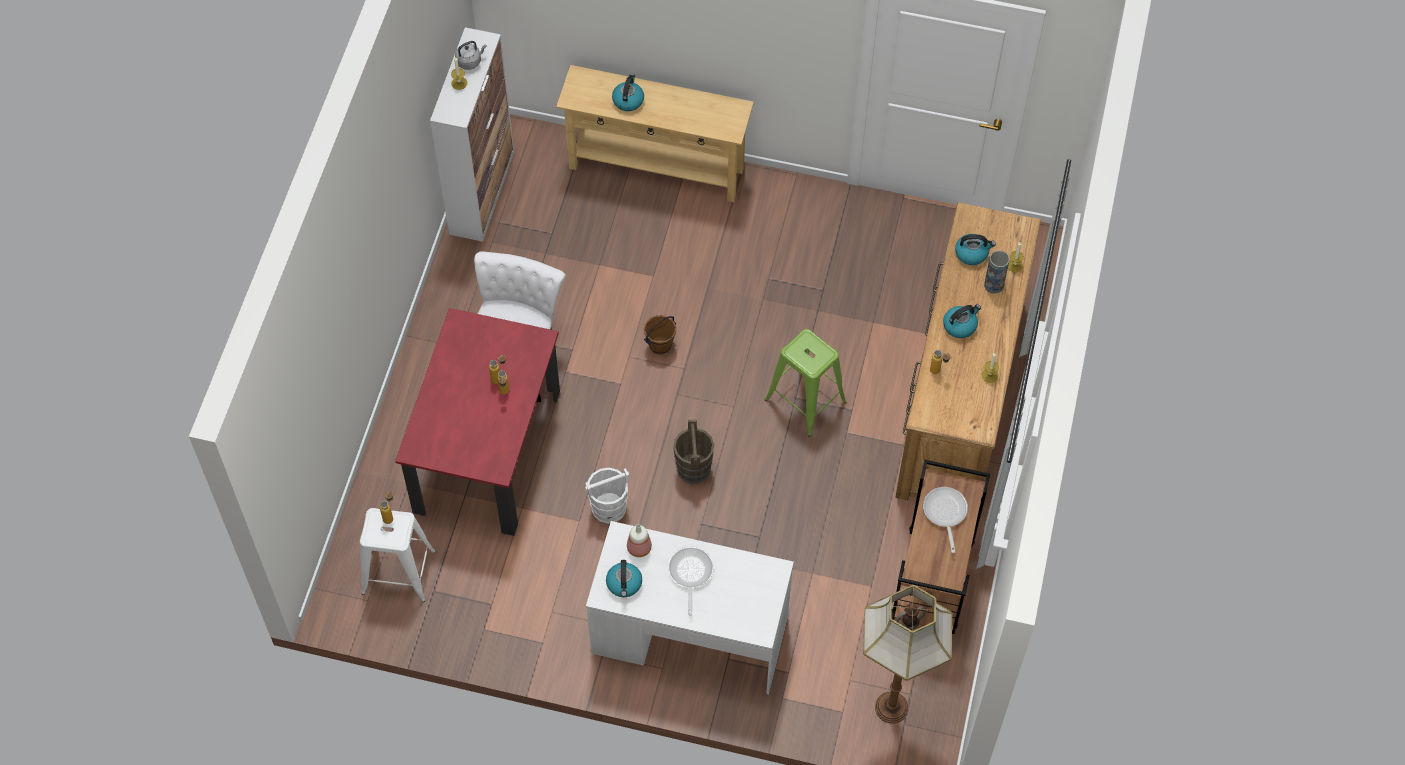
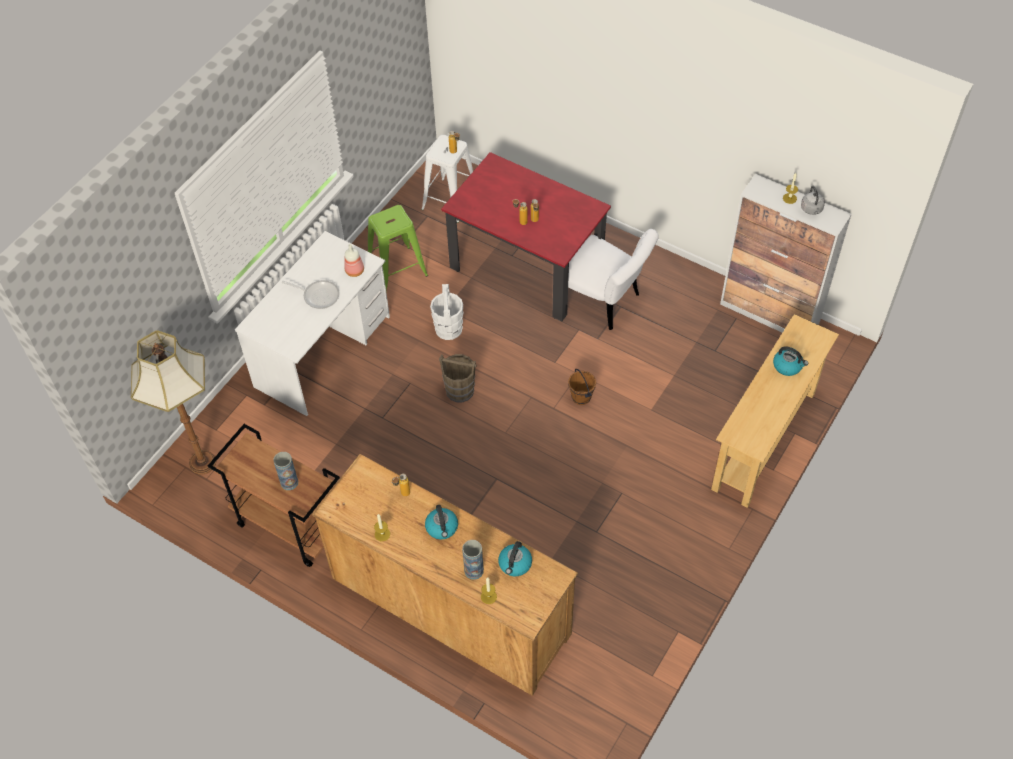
camera: 110 degrees right, 5 degrees down
(624, 584) = (330, 255): kettle -> none
(805, 401) = (490, 485): green stool -> green stool (396, 270)
(945, 513) = (289, 482): frying pan -> vase

